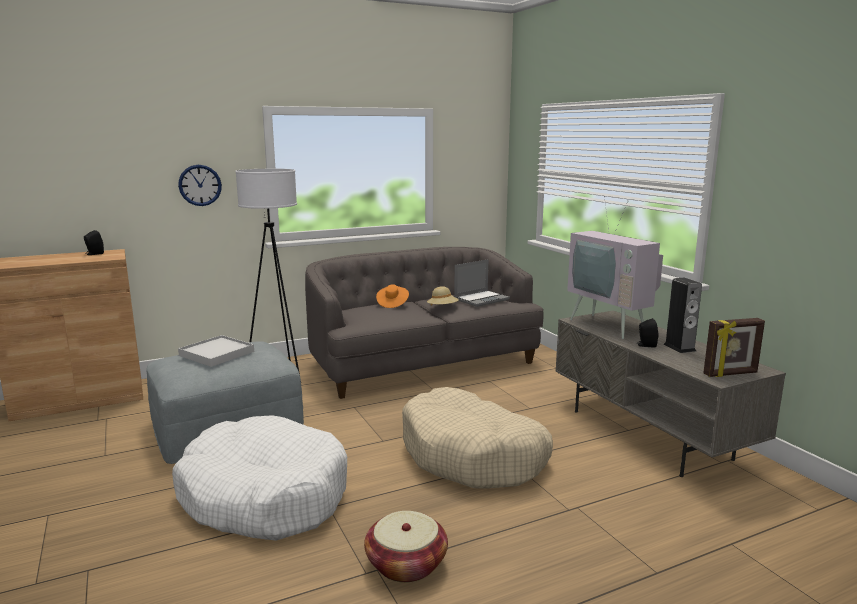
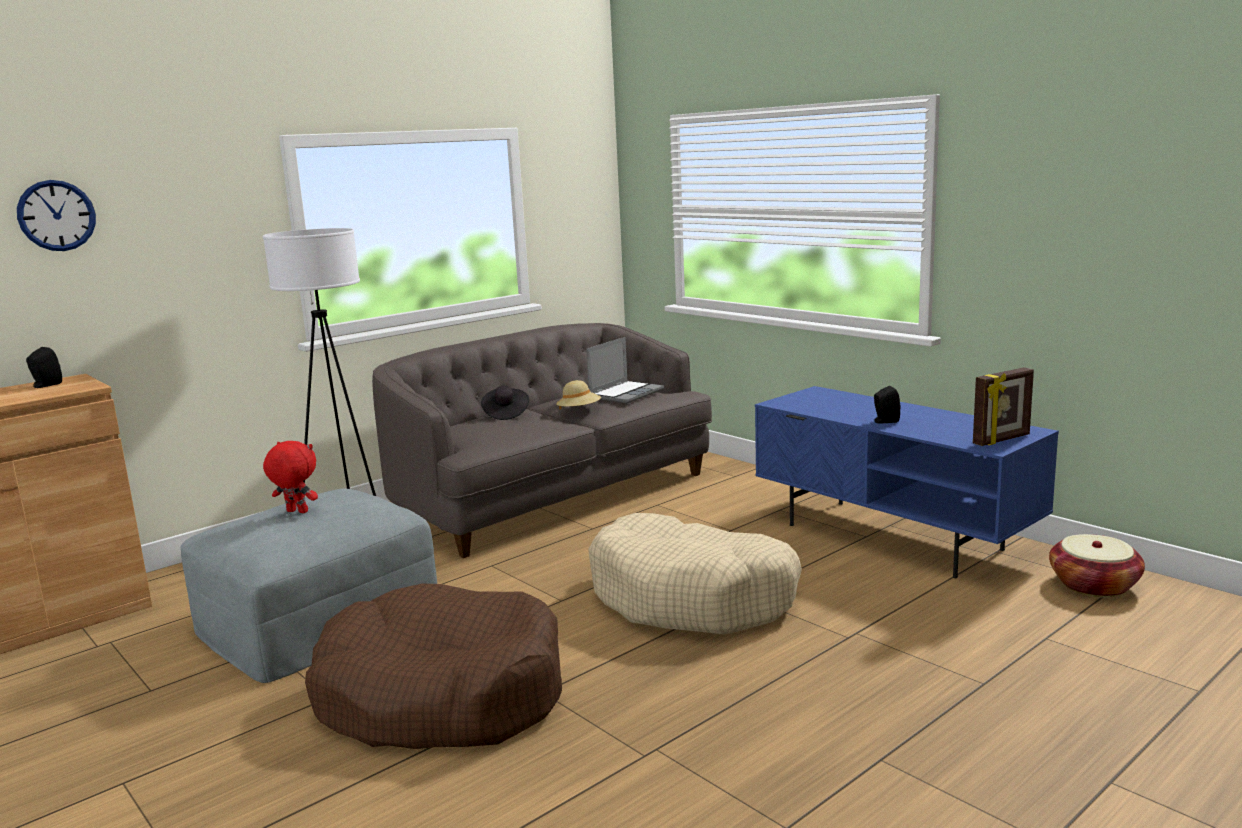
camera: 15 degrees left, 0 degrees up
(200, 185) = (195, 263): wall clock -> wall clock (56, 215)
(216, 353) = (296, 512): white tray -> red plush toy
(264, 495) = (441, 695): white dog bed -> brown dog bed
(392, 304) = (505, 414): orange hat -> black hat
(406, 564) = (689, 735): basket -> basket (1093, 585)
(612, 325) = (827, 403): television -> none
(650, 434) = (894, 537): grey tv stand -> blue tv stand
(679, 347) = (925, 419): speaker -> none

